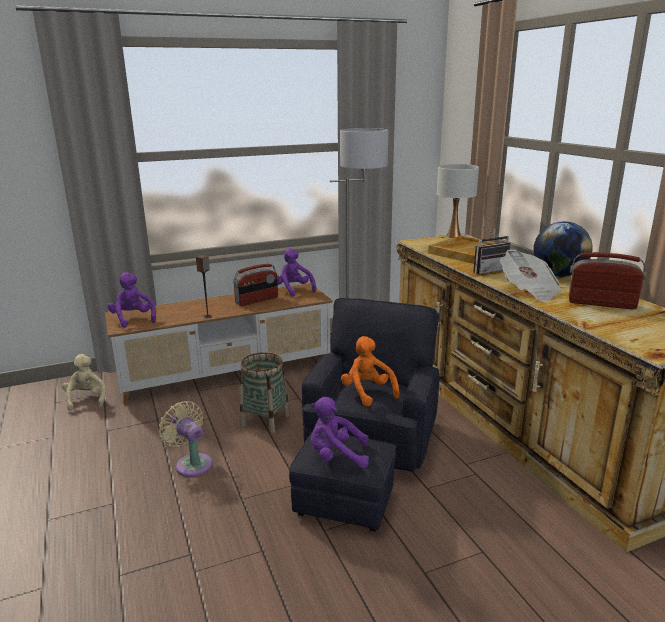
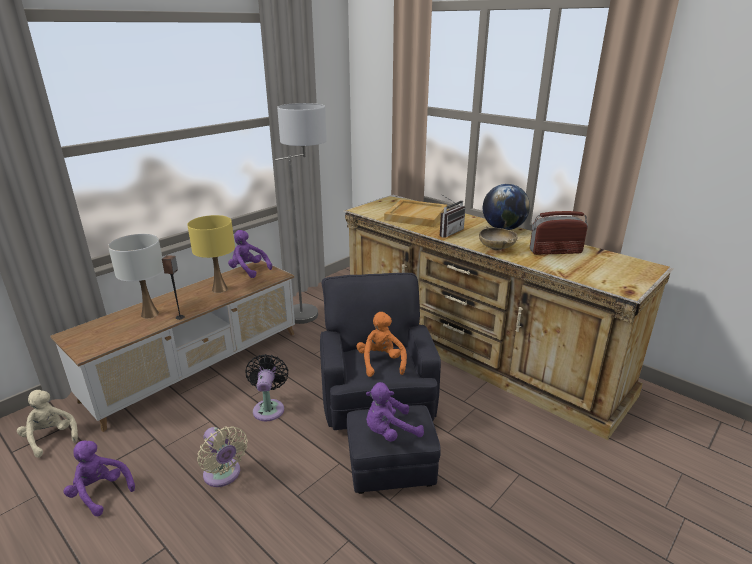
camera: 25 degrees left, 5 degrees up
(133, 319) = (94, 337): purple plush toy -> purple plush toy (100, 492)
(191, 463) = (223, 475): beige fan -> beige fan turned 150 degrees counterclockwise
(257, 300) = (219, 289): radio -> yellow table lamp
(265, 420) = (269, 408): basket -> black fan
(367, 392) = (381, 362): orange plush toy -> orange plush toy turned 45 degrees clockwise
(453, 236) = (388, 199): white table lamp -> white table lamp (149, 314)
(529, 291) = (496, 248): newspaper -> beige bowl

